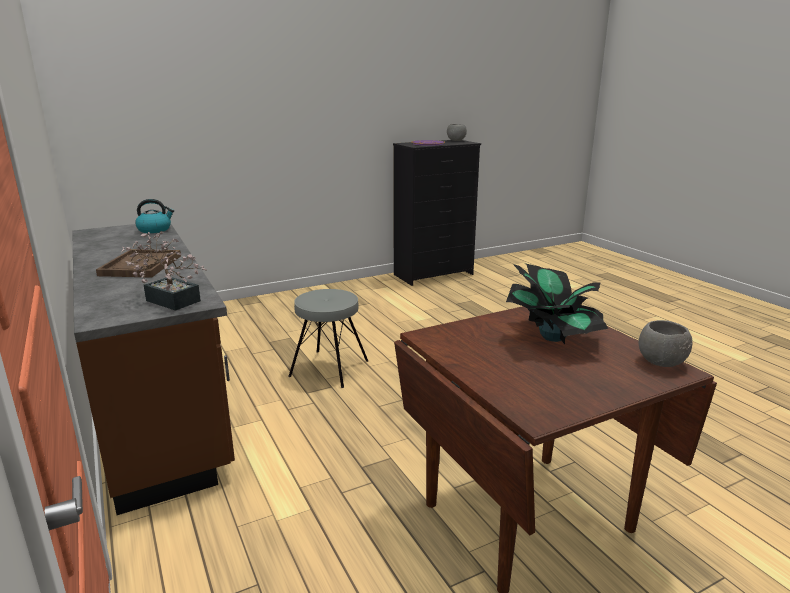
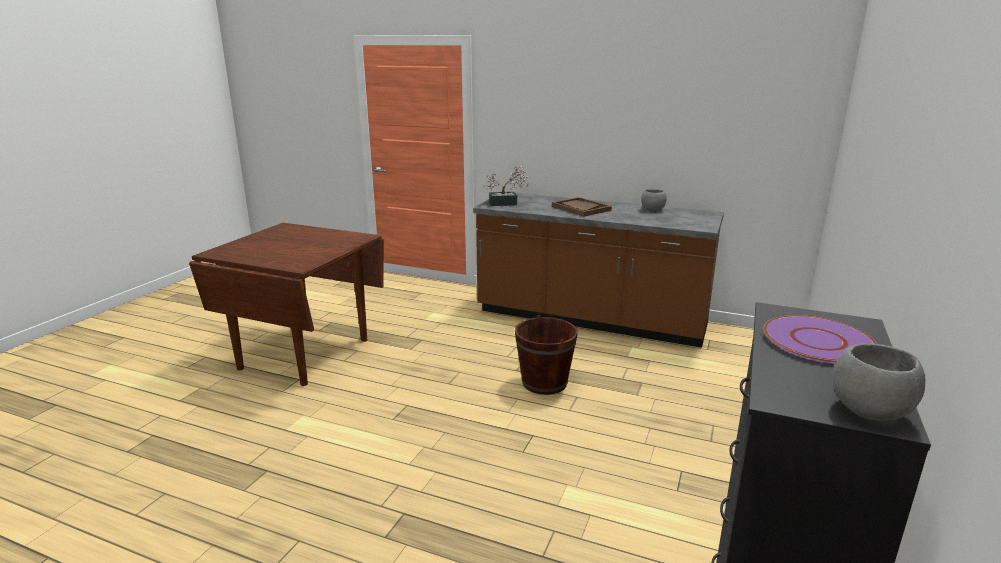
camera: 140 degrees right, 0 degrees up
(155, 230) = (681, 224): kettle -> none
(330, 368) = (544, 383): grey stool -> brown bucket
(552, 336) = (290, 251): potted plant -> none
(661, 362) = (221, 254): grey bowl -> grey bowl (653, 210)

